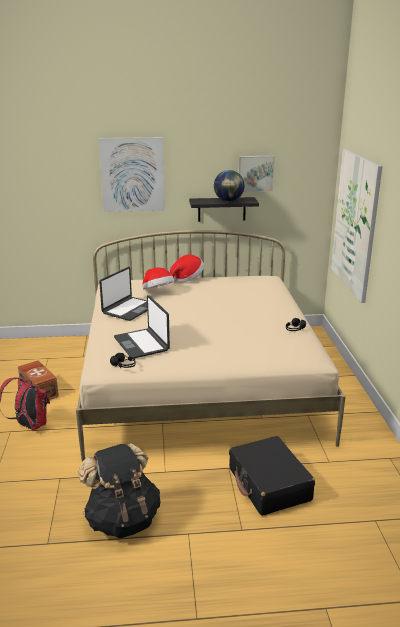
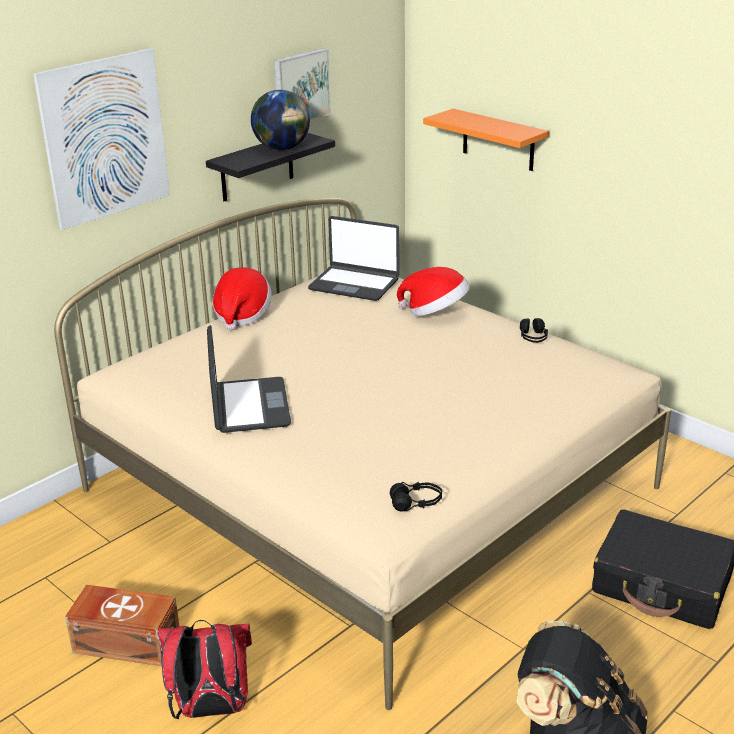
camera: 40 degrees left, 5 degrees up
(142, 344) = (379, 455): laptop -> laptop (354, 284)
(158, 292) = (237, 356): hat -> hat (435, 312)
(355, 223) = (498, 140): picture -> orange shelf

